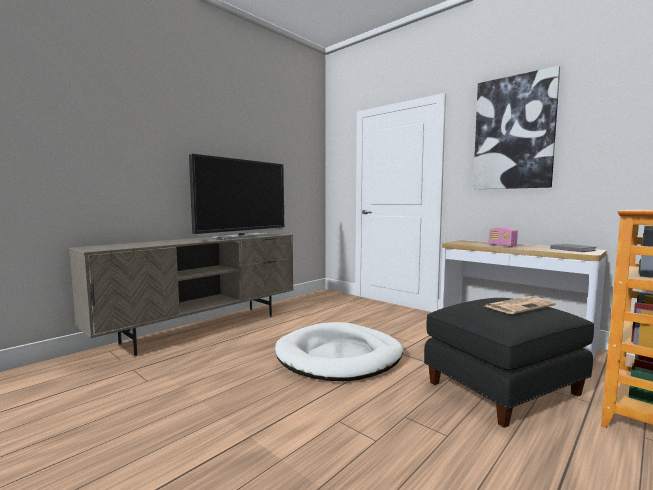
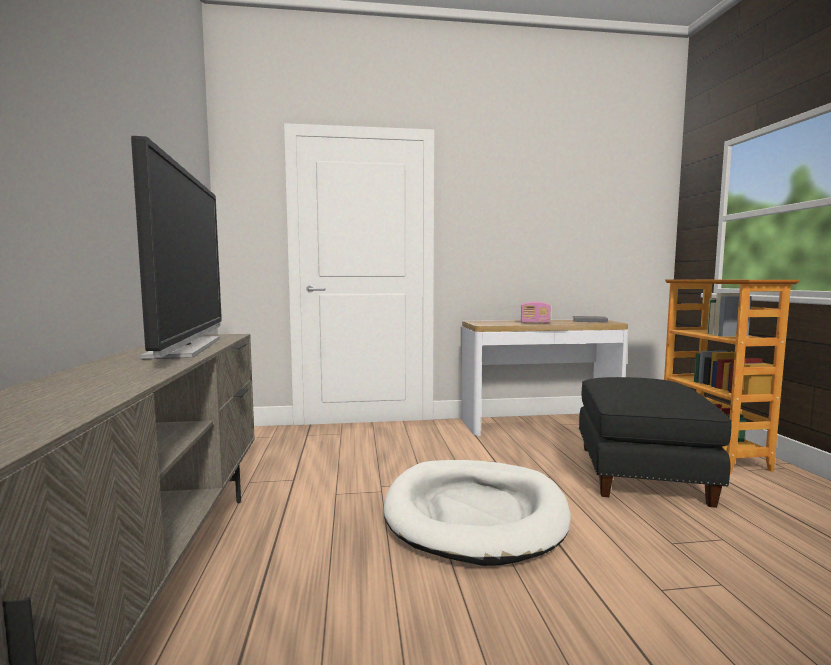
camera: 50 degrees left, 0 degrees up
(513, 133) = (516, 195): picture -> none
(519, 306) = (653, 381): newspaper -> none

